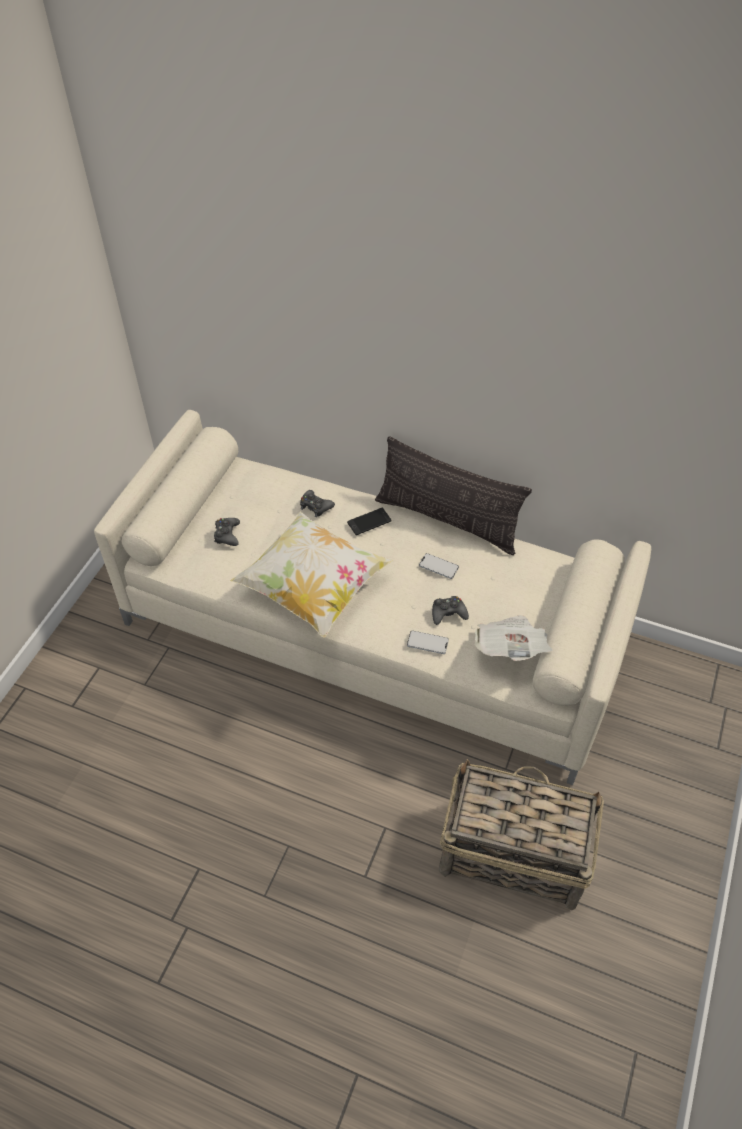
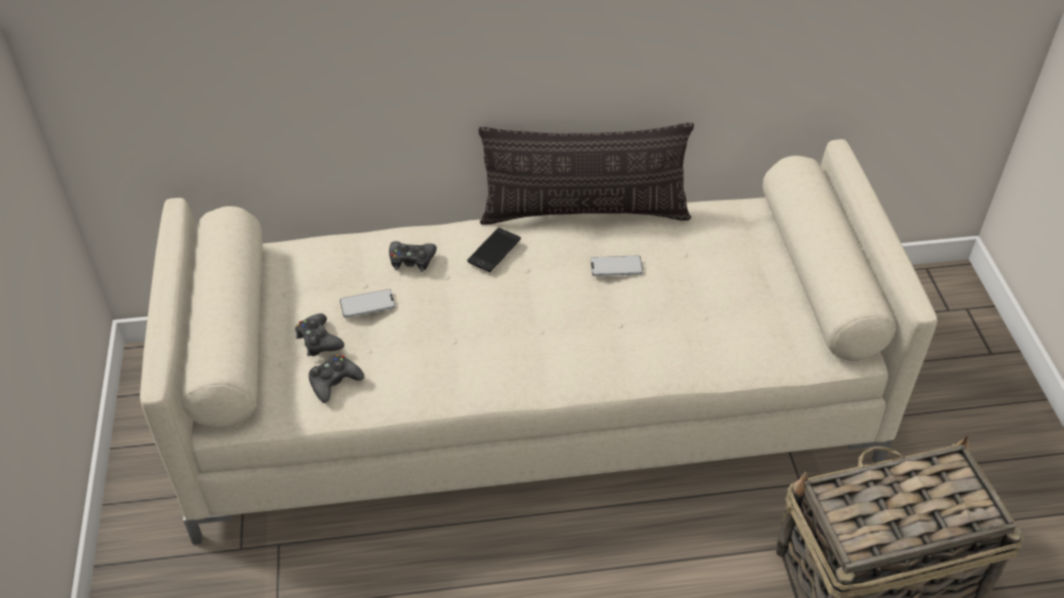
camera: 30 degrees left, 5 degrees down
(313, 589) = (483, 357): pillow -> none
(427, 643) = (671, 357): phone -> phone (367, 304)
(448, 613) = (668, 313): black game controller -> black game controller (334, 382)
(511, 649) = (769, 321): newspaper -> none

